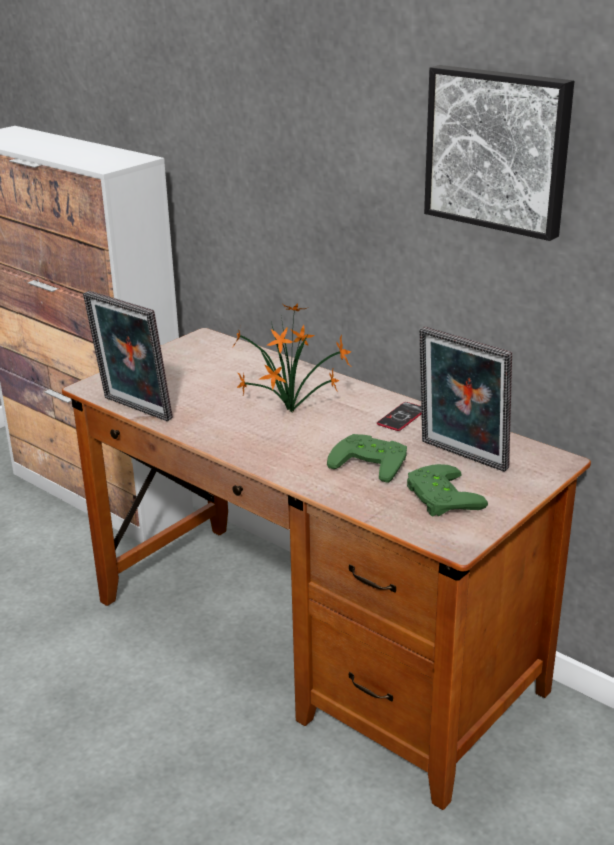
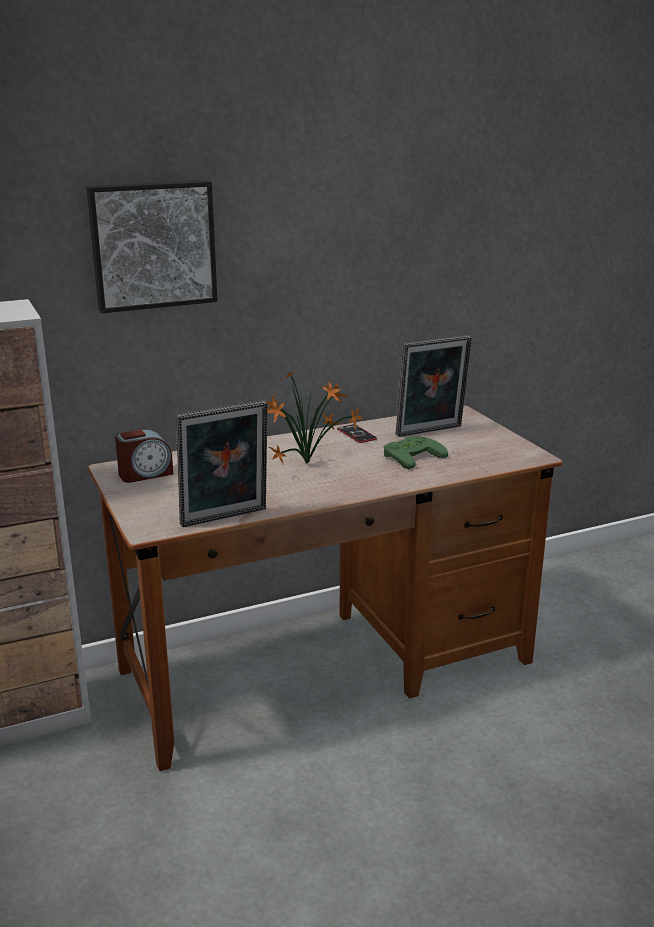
camera: 65 degrees left, 5 degrees down
(202, 352) = (145, 474): none -> alarm clock
(438, 497) = (477, 448): green game controller -> none
(498, 150) = (381, 209): picture -> picture (152, 245)

